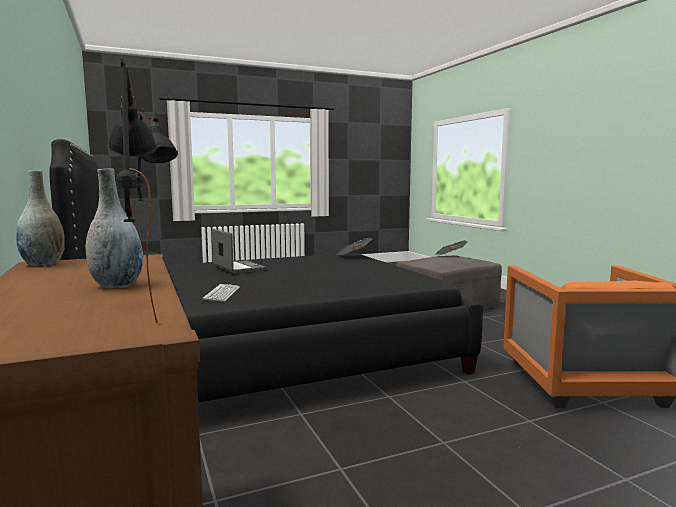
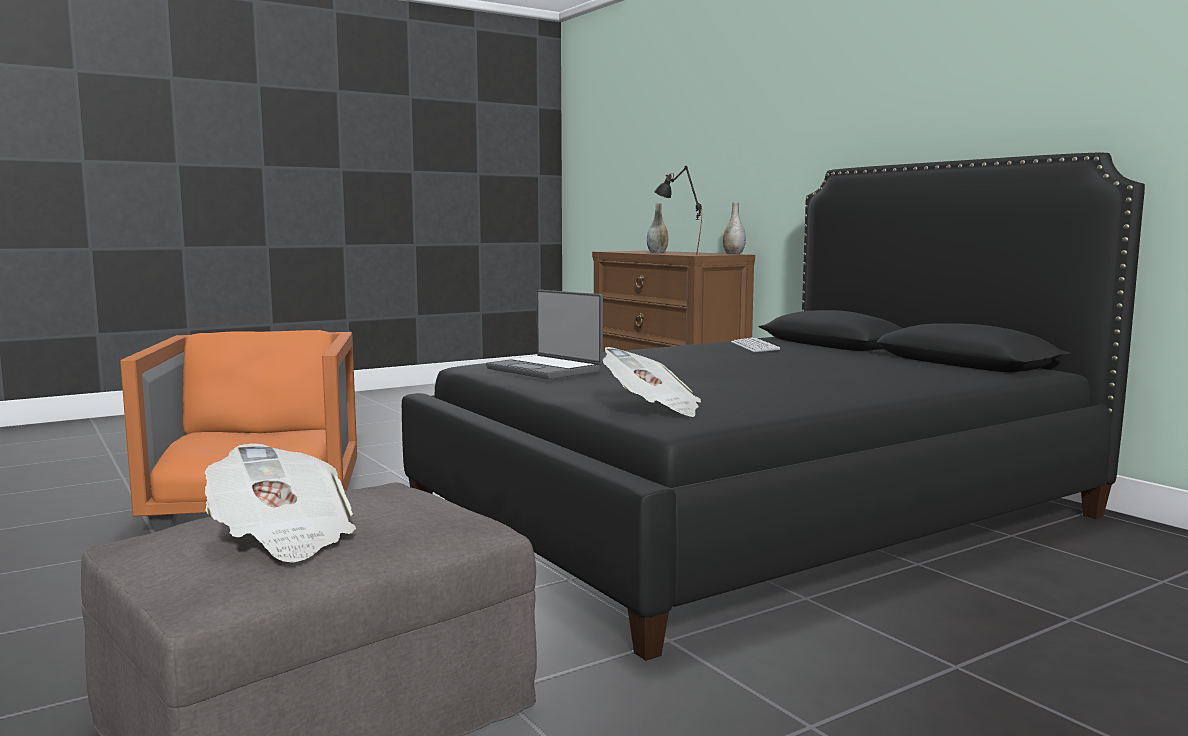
camera: 170 degrees right, 0 degrees up
(138, 309) = (625, 251): black table lamp -> none
(238, 268) = (842, 373): laptop -> laptop (545, 370)

